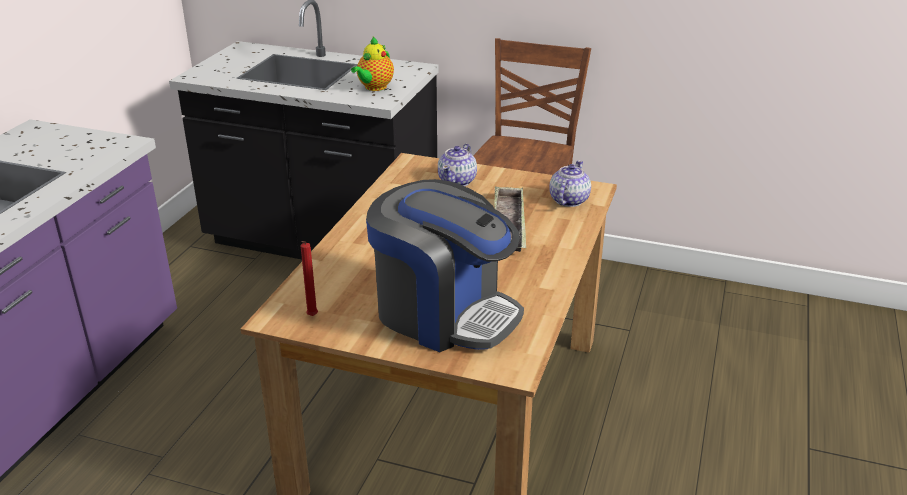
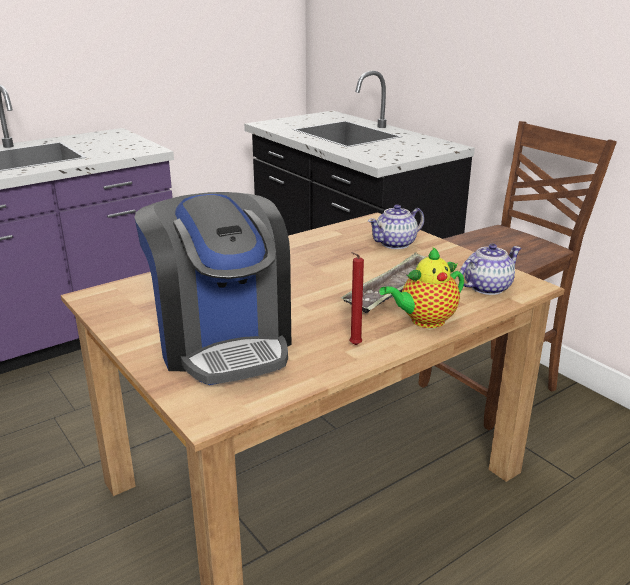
camera: 35 degrees right, 5 degrees down
(311, 317) = (118, 305): red candle -> red candle (354, 346)
(374, 88) = (389, 152): teapot -> teapot (424, 321)

